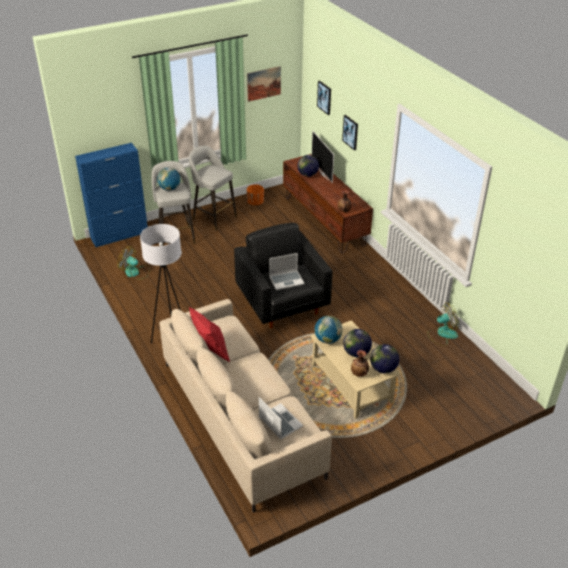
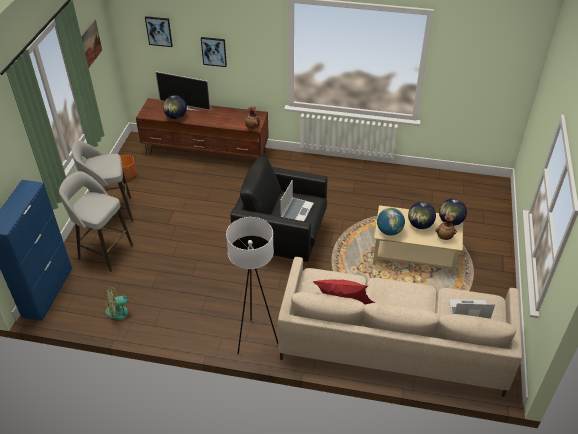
camera: 50 degrees left, 5 degrees up
(169, 188) = (89, 204): globe -> none
(442, 334) = (407, 176): fan -> none

